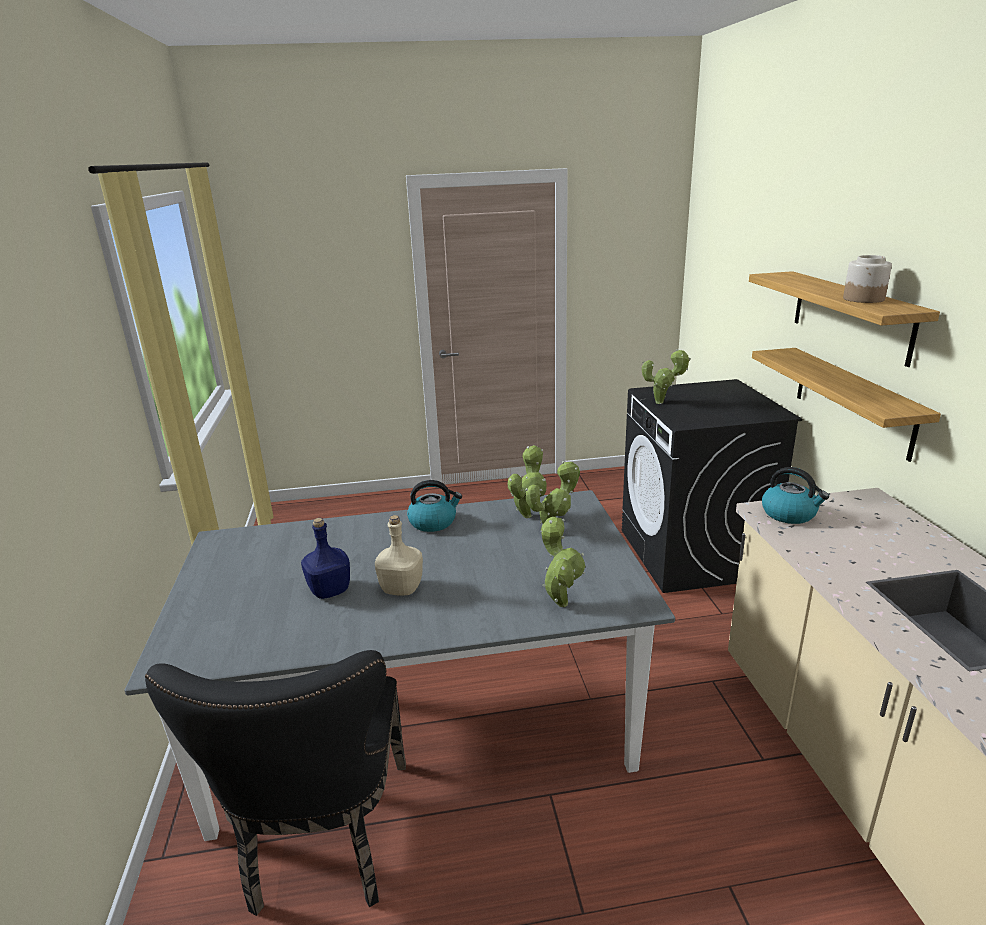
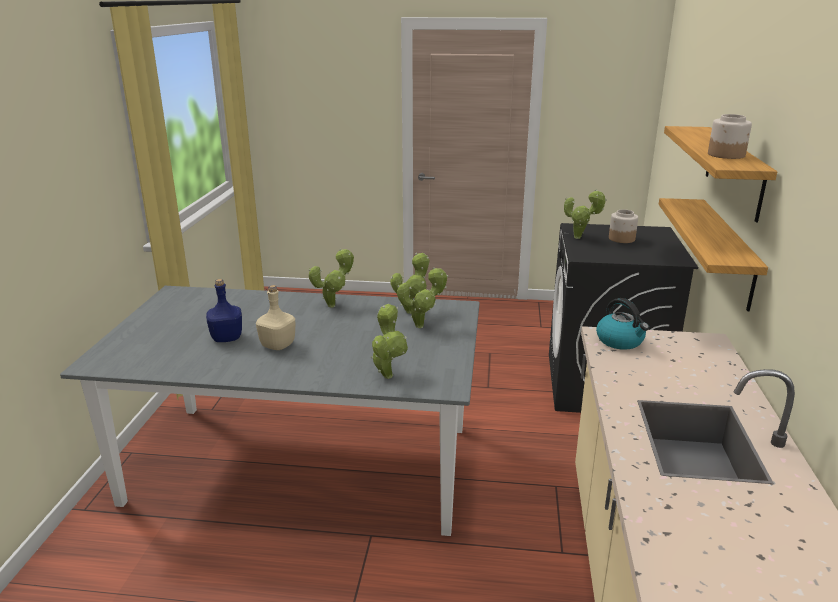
camera: 15 degrees right, 0 degrees up
(326, 844) = (193, 528): black chair -> none
(433, 522) = (334, 305): kettle -> potted plant
(703, 398) = (621, 239): none -> jar

